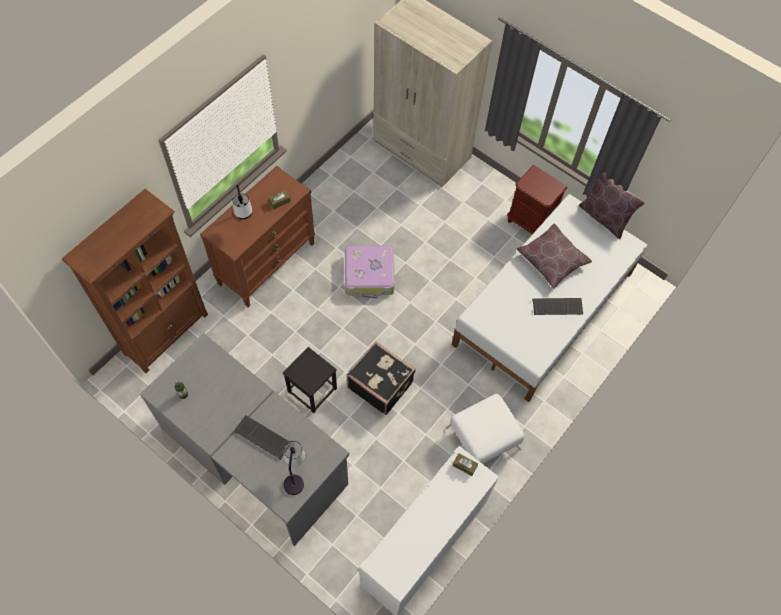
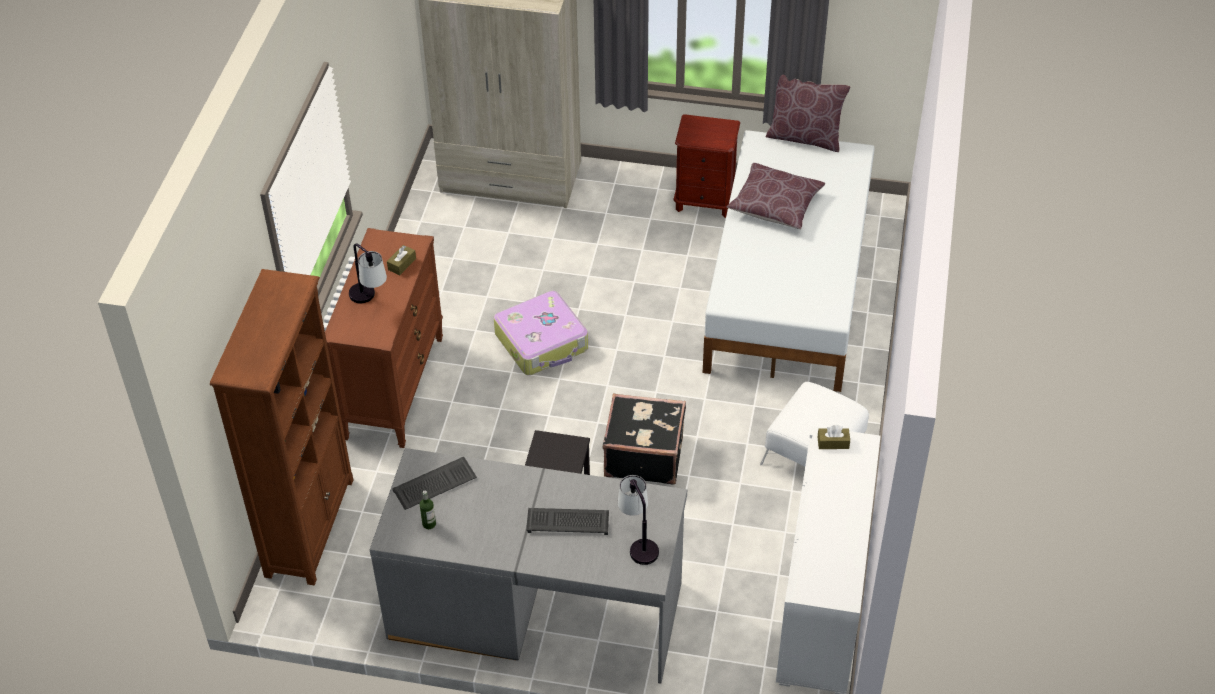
camera: 25 degrees left, 15 degrees down
(556, 307) = (816, 251): keyboard -> keyboard (434, 485)

